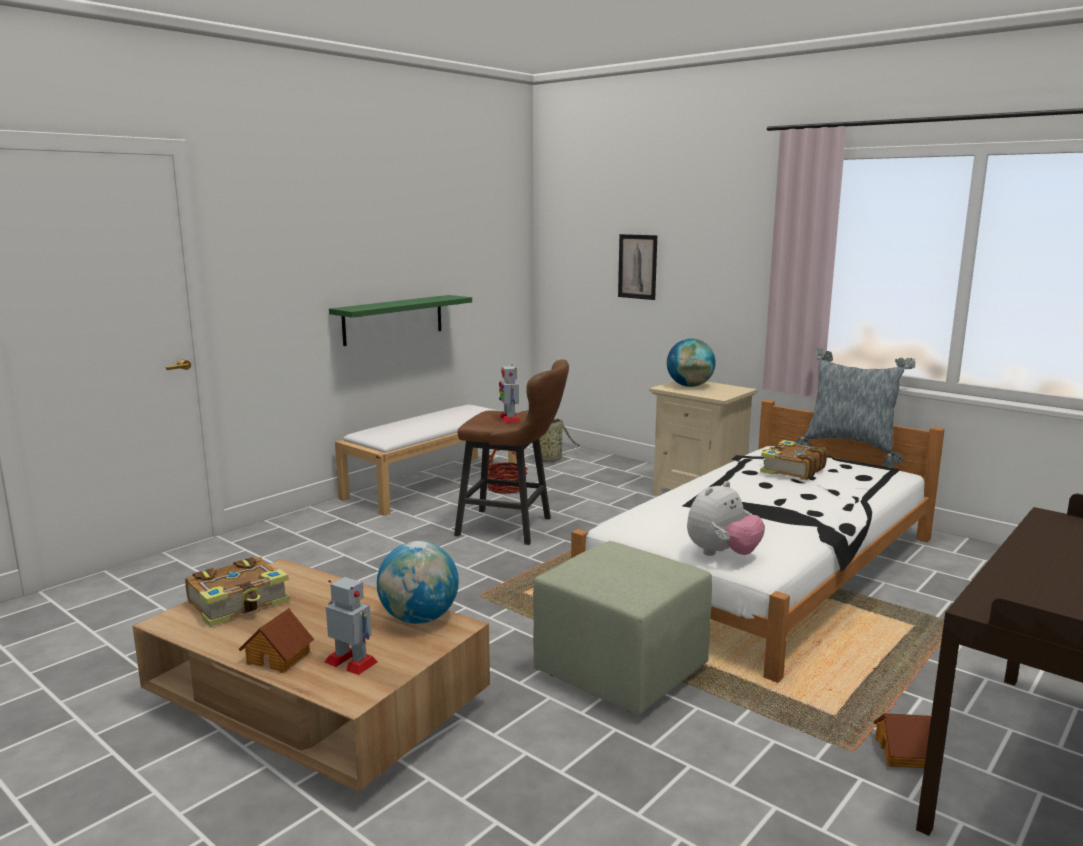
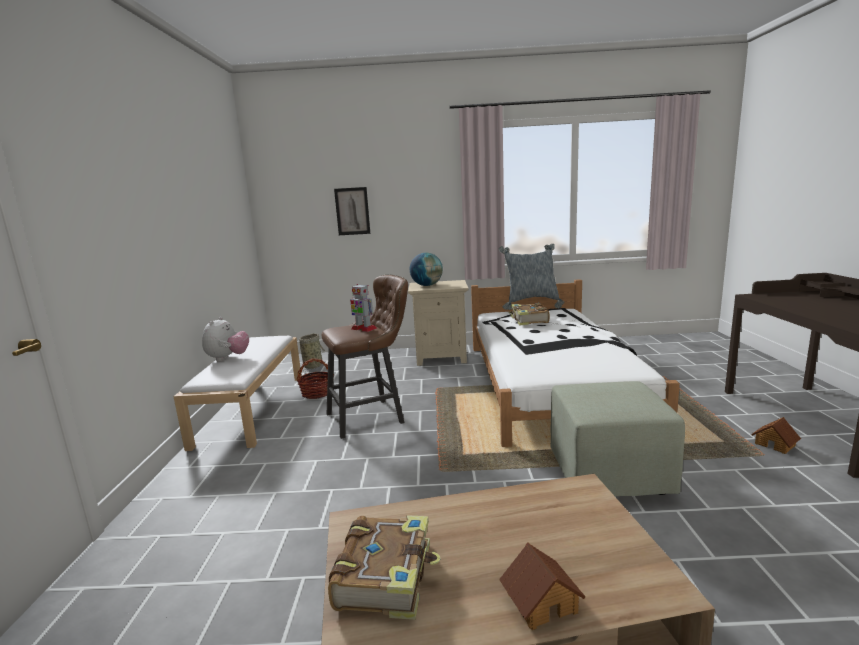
camera: 40 degrees left, 0 degrees up
(351, 662) = (597, 562): toy robot -> none
(393, 319) = (189, 271): green shelf -> none
(419, 619) = (552, 497): globe -> none
(722, 554) = (609, 371): plush toy -> plush toy (228, 358)

